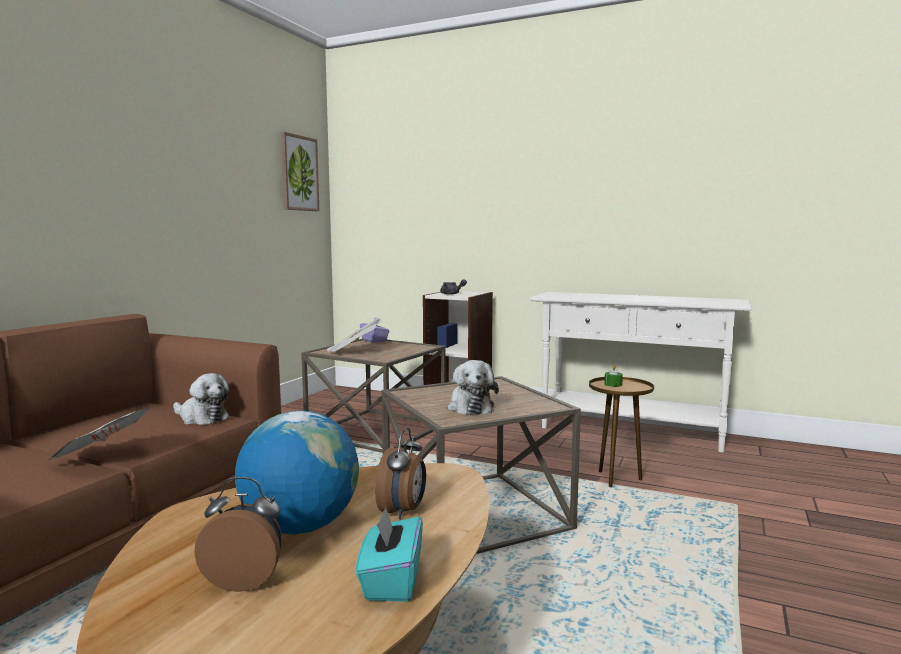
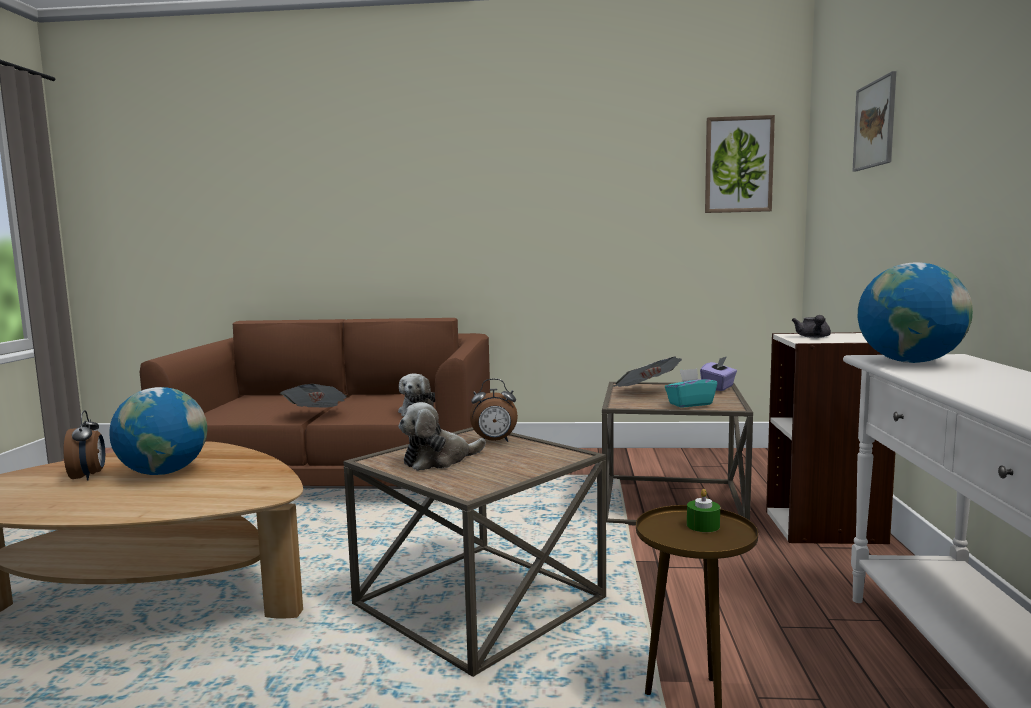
camera: 70 degrees right, 0 degrees up
(391, 581) = (64, 507): turquoise tissue box -> turquoise tissue box (690, 404)
(403, 511) = (184, 492): alarm clock -> alarm clock (494, 442)
(433, 164) = (875, 124): none -> picture
(563, 295) = (910, 362): none -> globe

